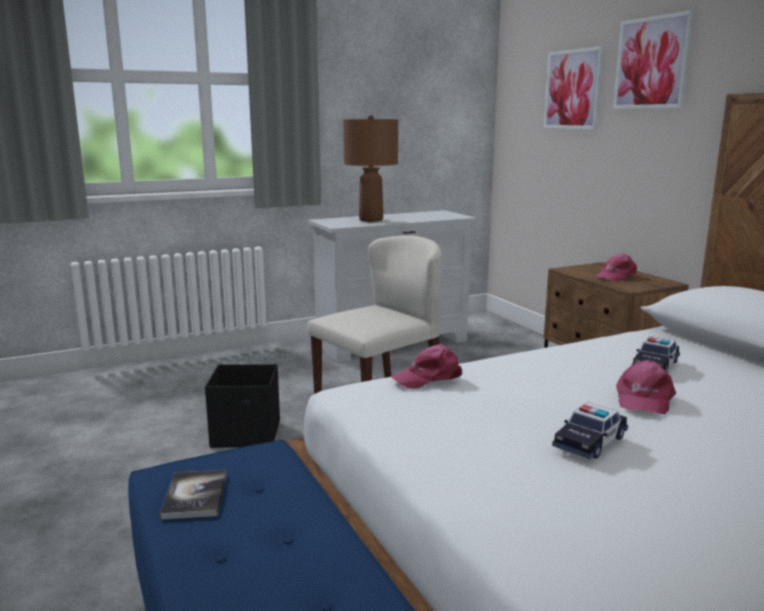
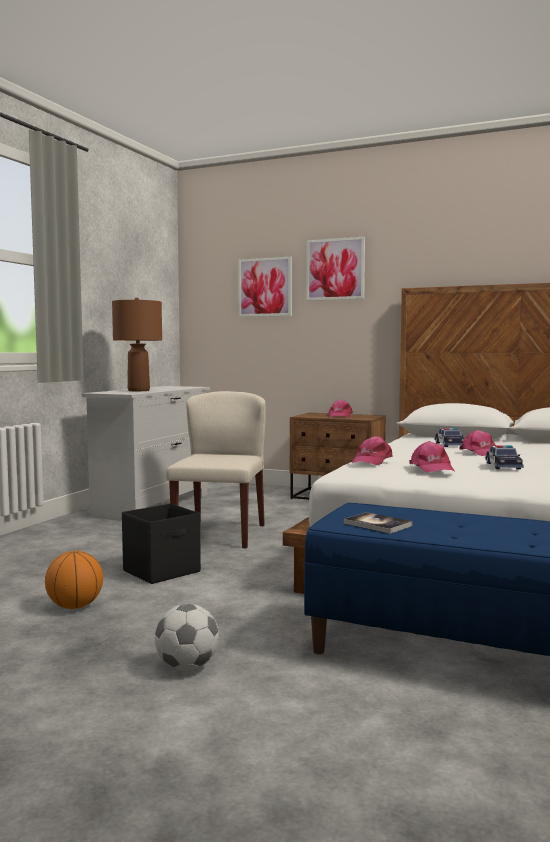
camera: 40 degrees left, 10 degrees down
(49, 566) = (187, 667): none -> football
(120, 452) = (75, 606): none -> basketball
(455, 416) = (431, 468): none -> pink cap

